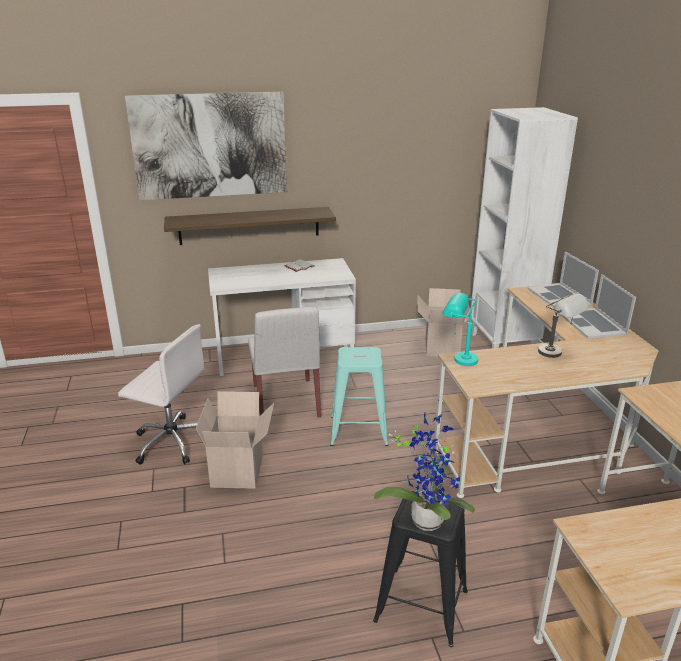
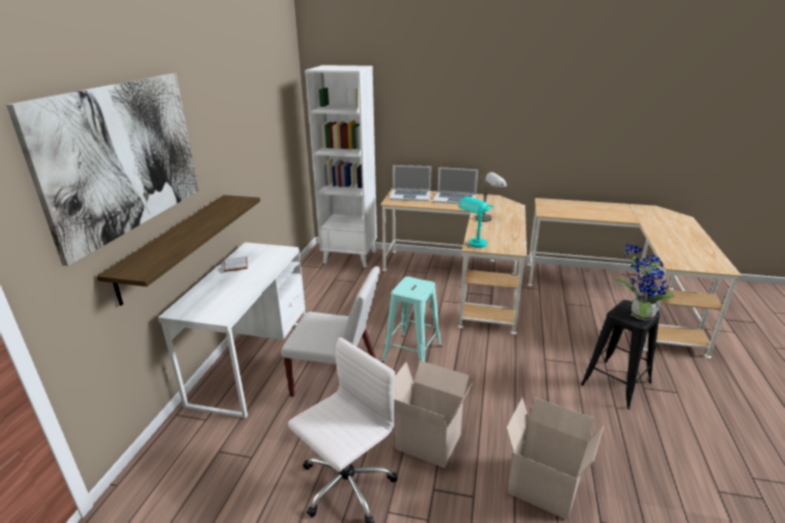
camera: 65 degrees left, 0 degrees up
(440, 347) = (327, 280): cardboard box -> cardboard box (542, 488)

